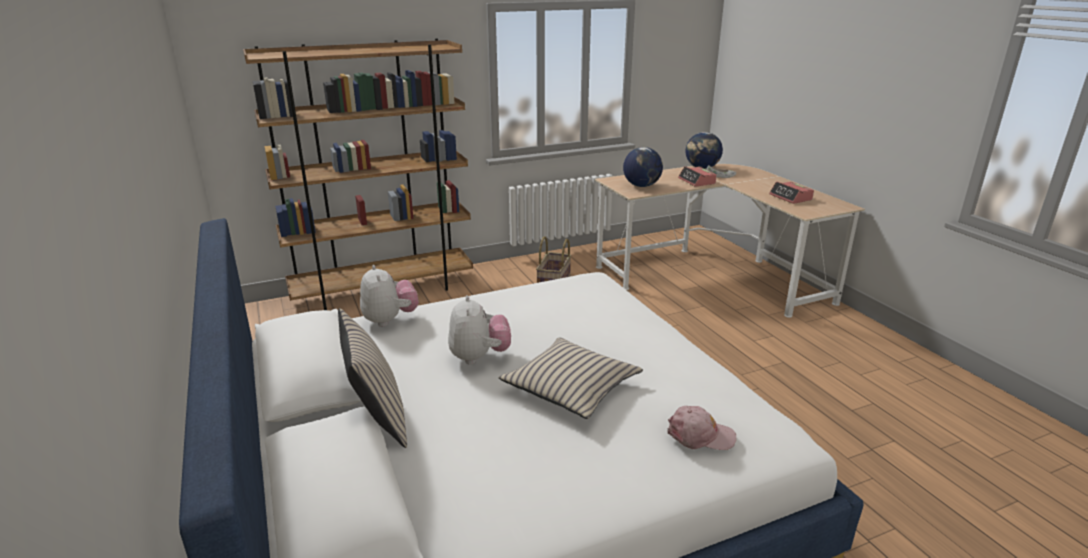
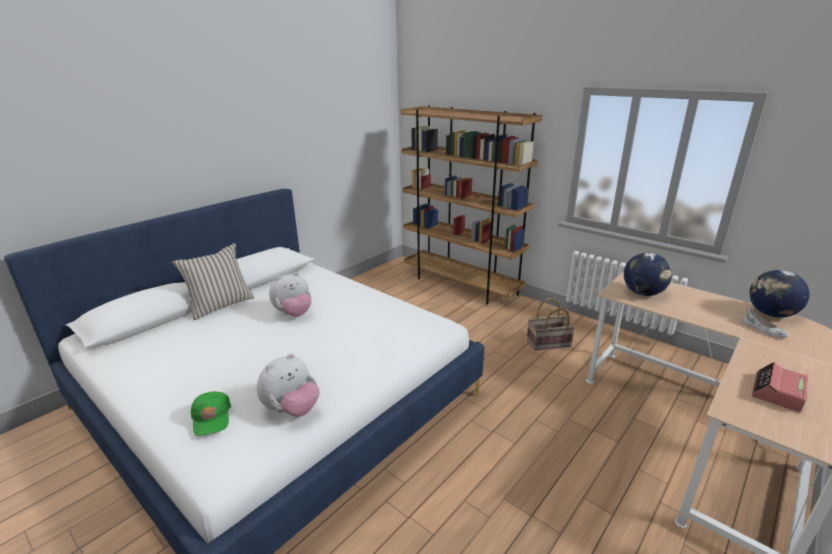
camera: 65 degrees right, 0 degrees up
(390, 320) = (325, 277): plush toy -> plush toy (292, 409)
(571, 387) = (266, 352): beige pillow -> none
(697, 181) = (714, 319): alarm clock -> none
(700, 435) = (211, 418): pink cap -> green cap

